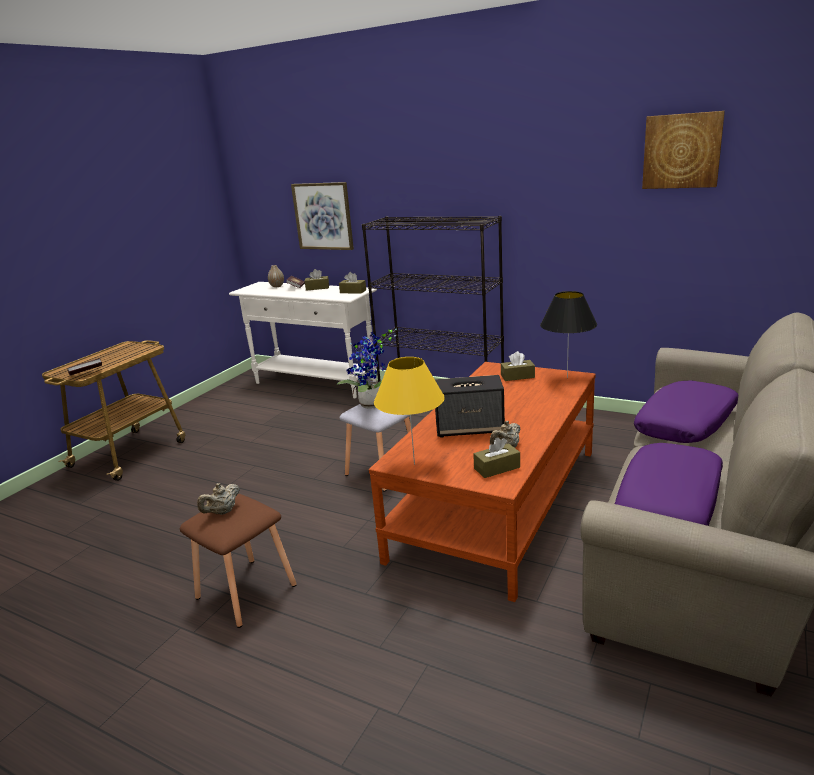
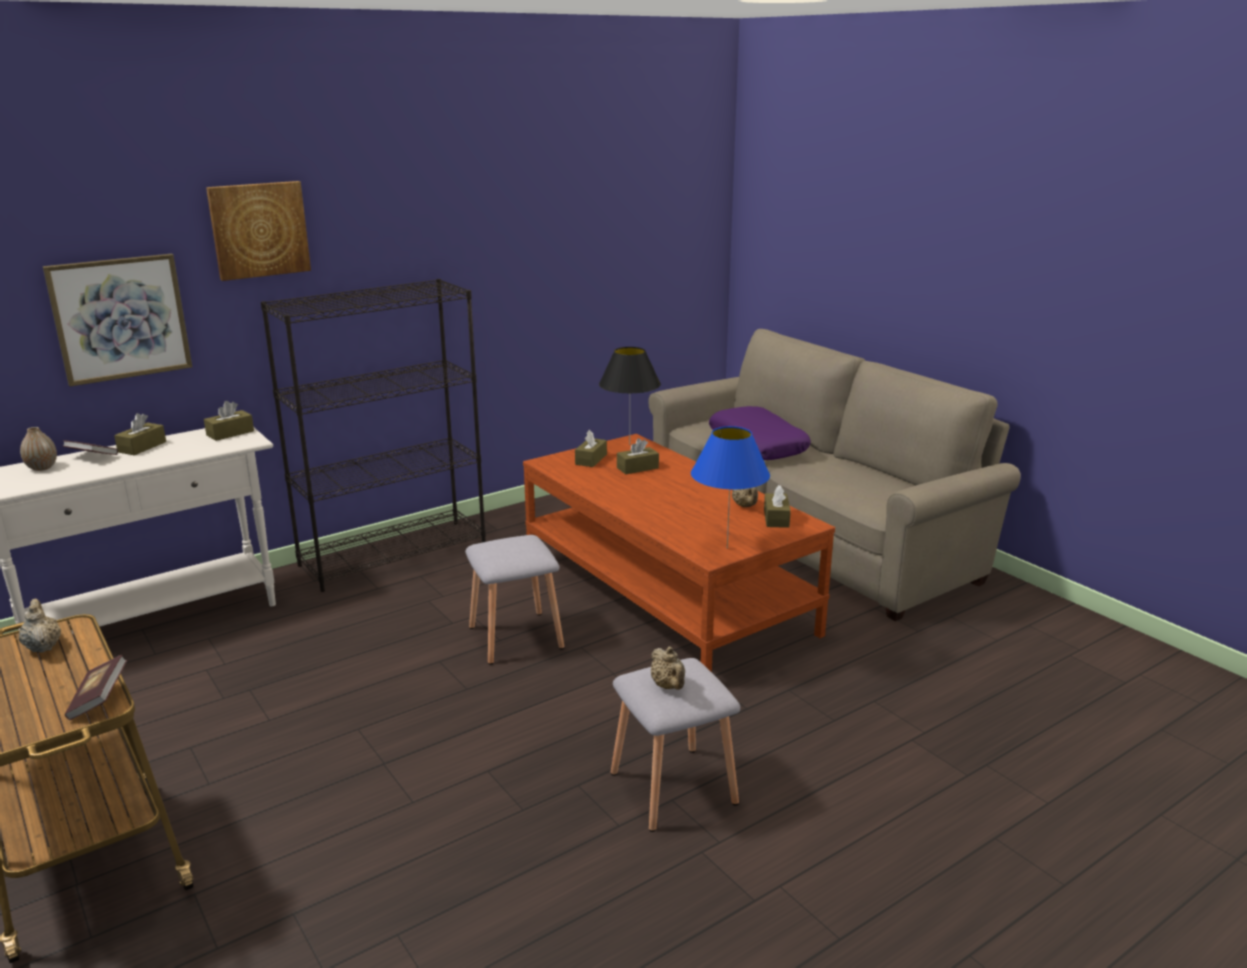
camera: 65 degrees left, 0 degrees up
(133, 351) = (43, 646): none -> beige teapot
(245, 592) = (675, 789): brown stool -> grey stool
(372, 406) = (505, 550): potted plant -> none
(414, 464) = (727, 548): yellow table lamp -> blue table lamp
(470, 428) = (682, 508): speaker -> none
(525, 393) = (637, 468): none -> brown tissue box
(669, 502) = (867, 489): purple pillow -> none
(682, 151) = (612, 190): picture -> picture (259, 230)

